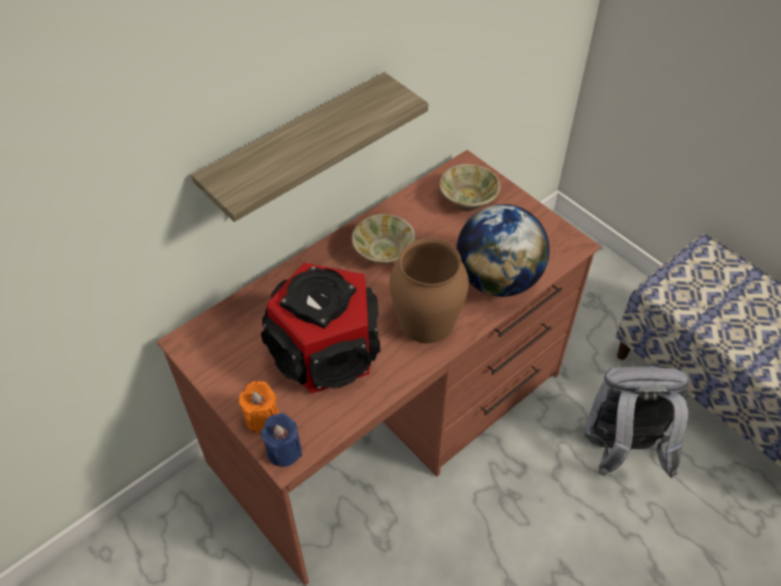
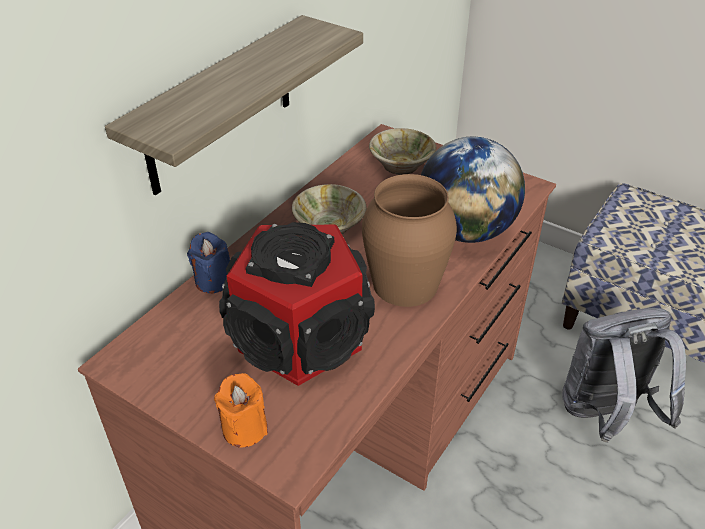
camera: 15 degrees left, 10 degrees down
(284, 451) = (285, 460): blue candle -> blue candle (213, 281)

